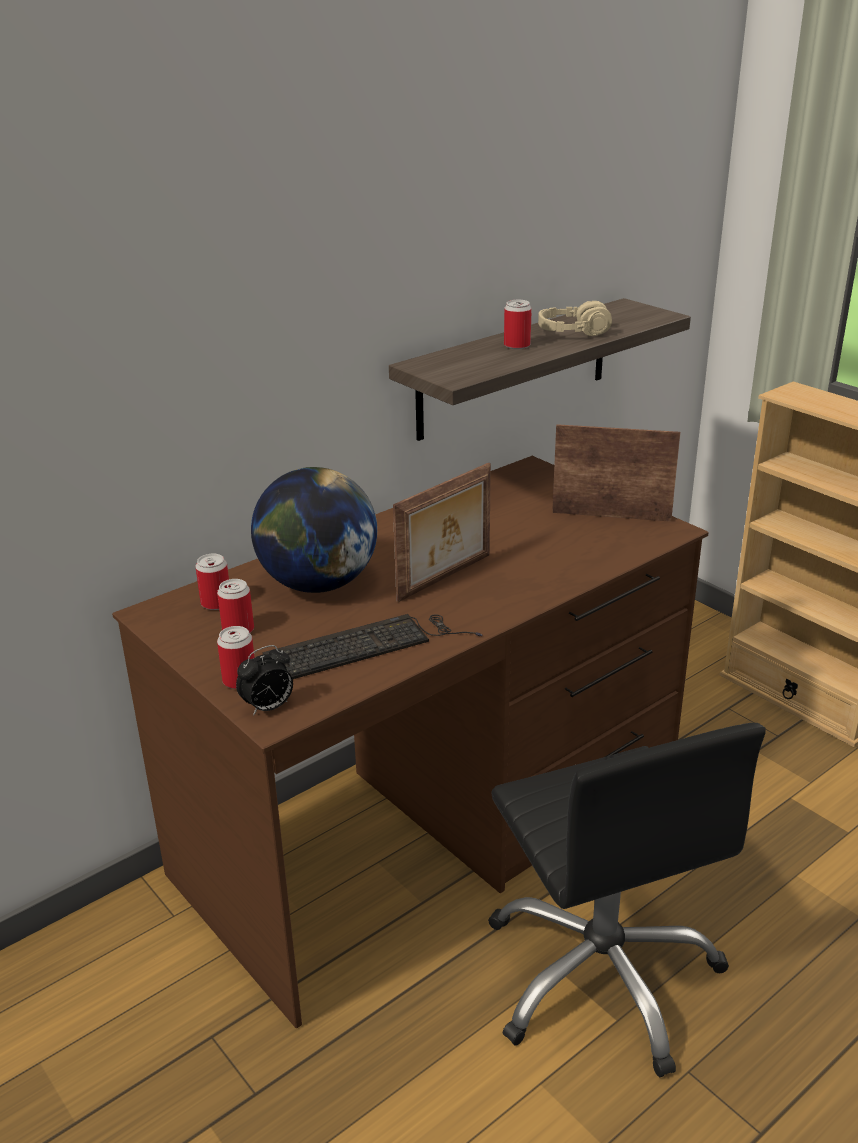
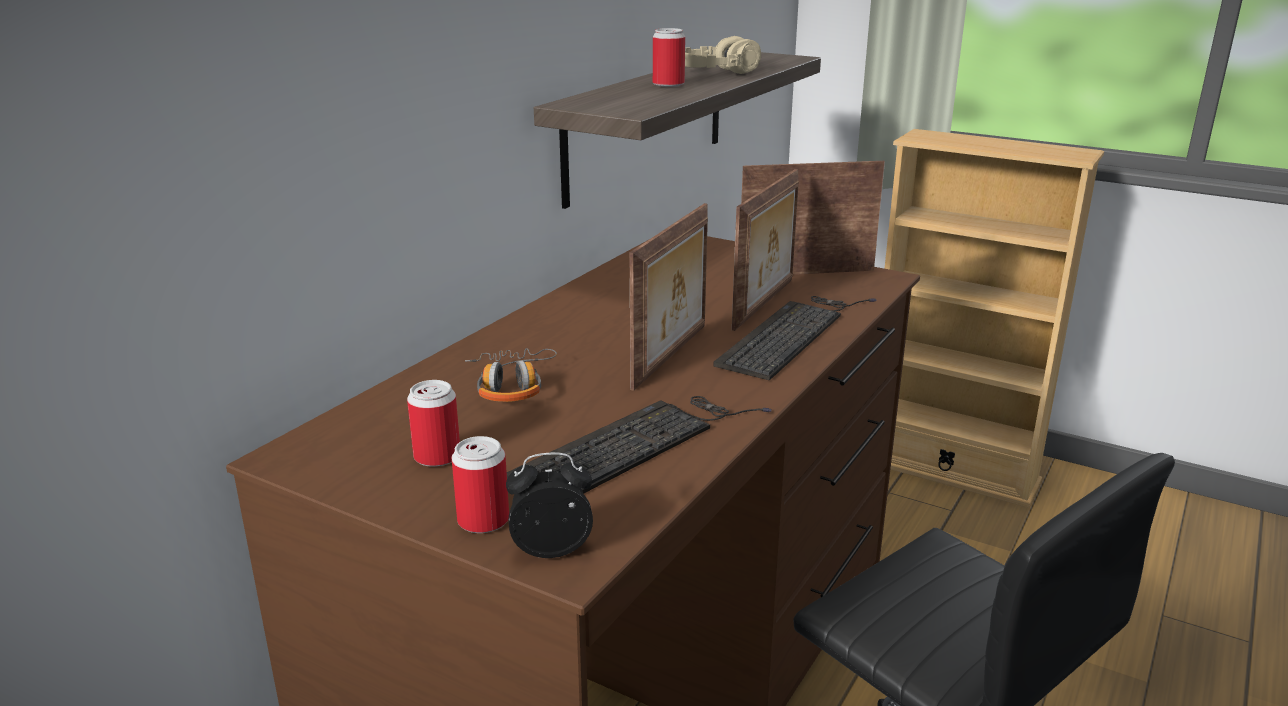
camera: 20 degrees left, 5 degrees down
(216, 603) = (382, 428): can -> none
(268, 708) = (552, 549): alarm clock -> alarm clock turned 135 degrees counterclockwise
(318, 584) = (512, 386): globe -> headphones
(553, 542) = (765, 304): none -> picture frame
(553, 572) = (793, 333): none -> keyboard

